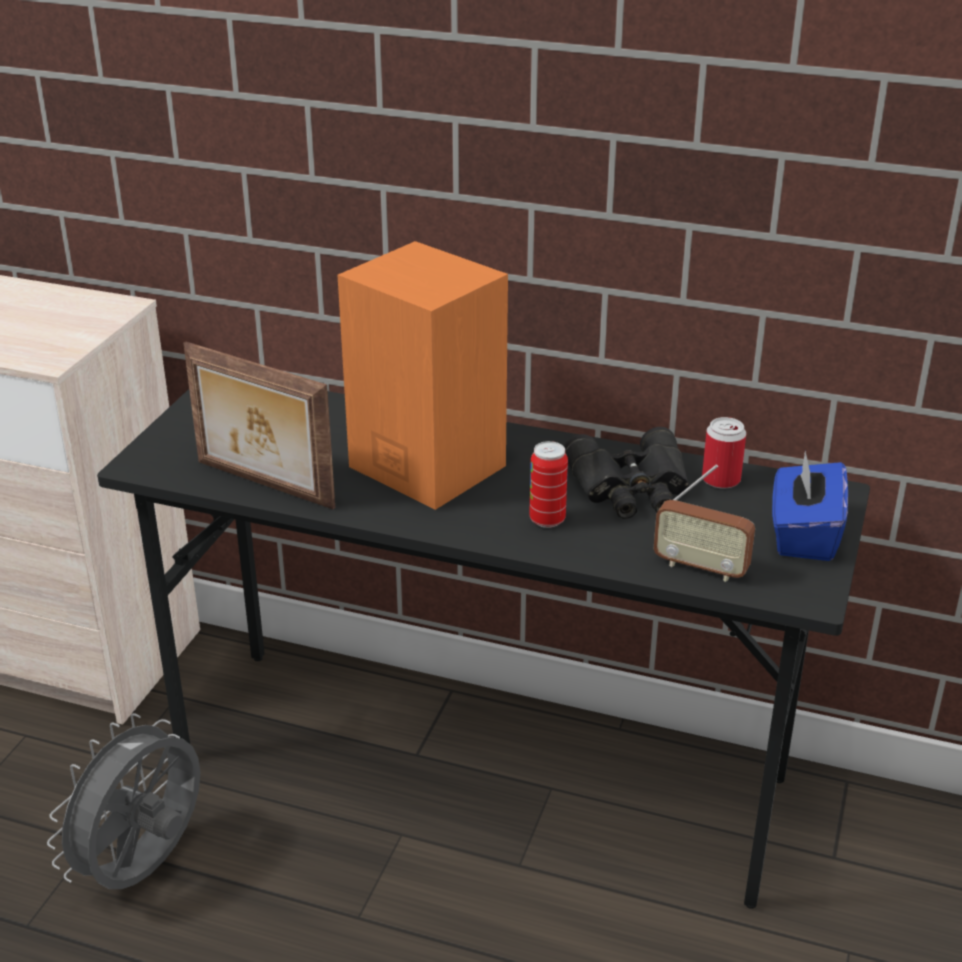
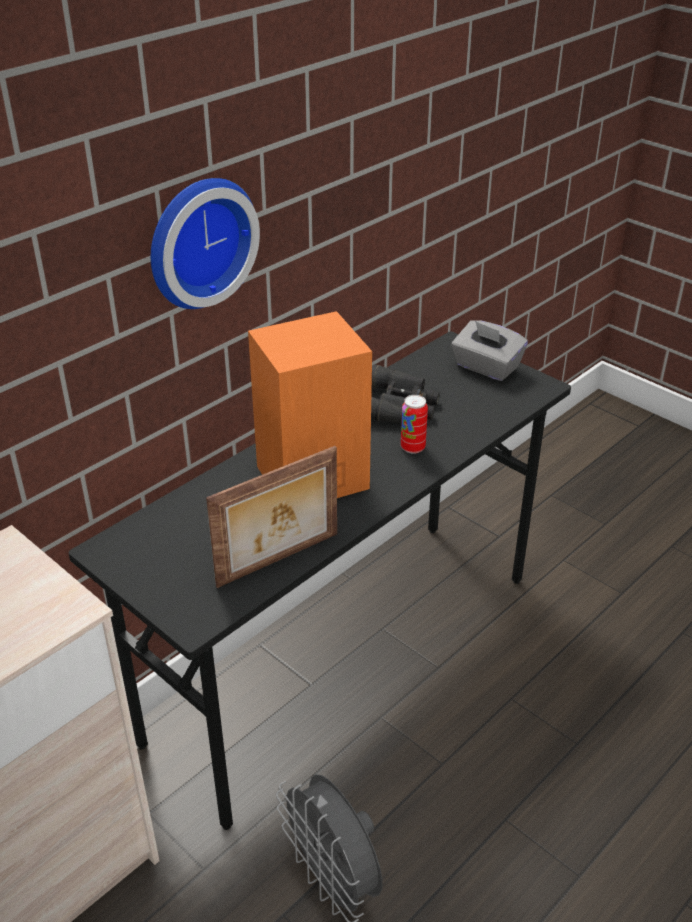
camera: 65 degrees left, 5 degrees up
(417, 115) = (197, 241): none -> wall clock
(700, 568) = (497, 410): radio -> none
(721, 479) = (412, 373): can -> none
(803, 535) = (486, 367): blue tissue box -> grey tissue box

